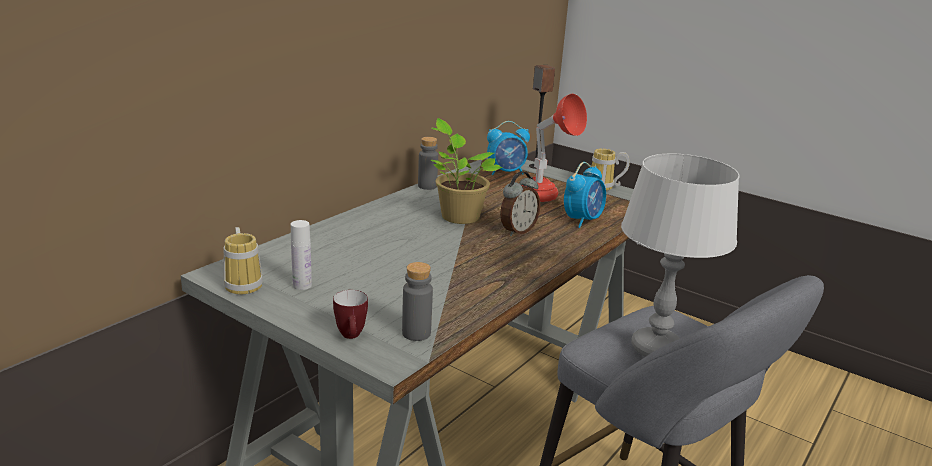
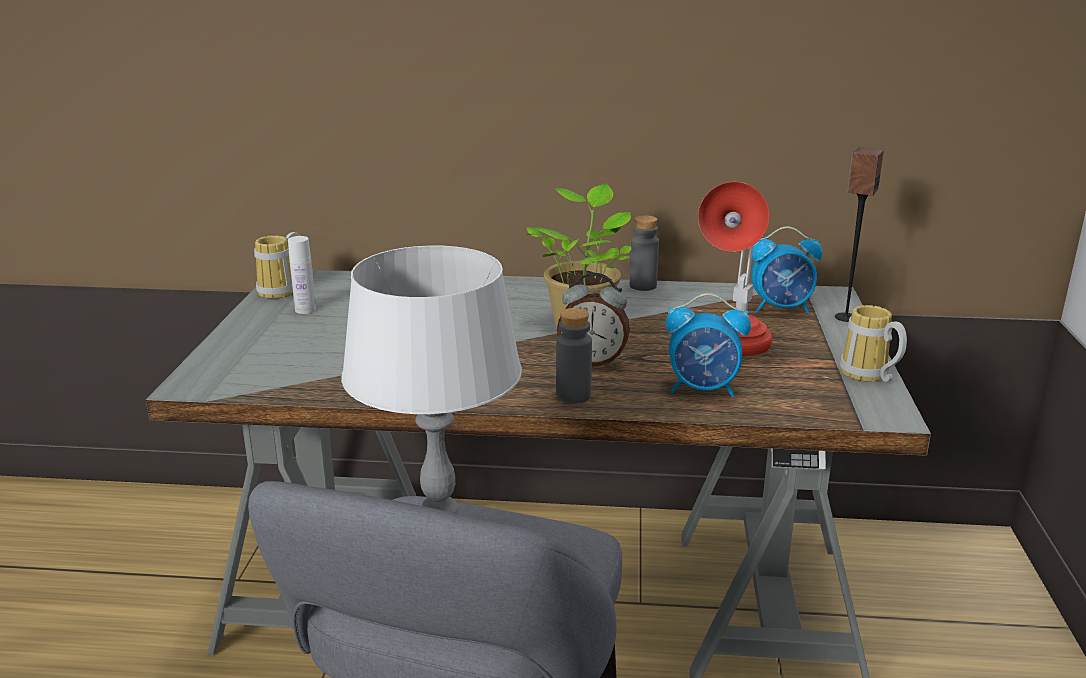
camera: 60 degrees right, 0 degrees up
(351, 337) = (223, 357): mug -> none
(416, 333) = (258, 380): grey bottle -> grey bottle (573, 396)
(506, 172) = (781, 309): alarm clock -> alarm clock turned 45 degrees counterclockwise

